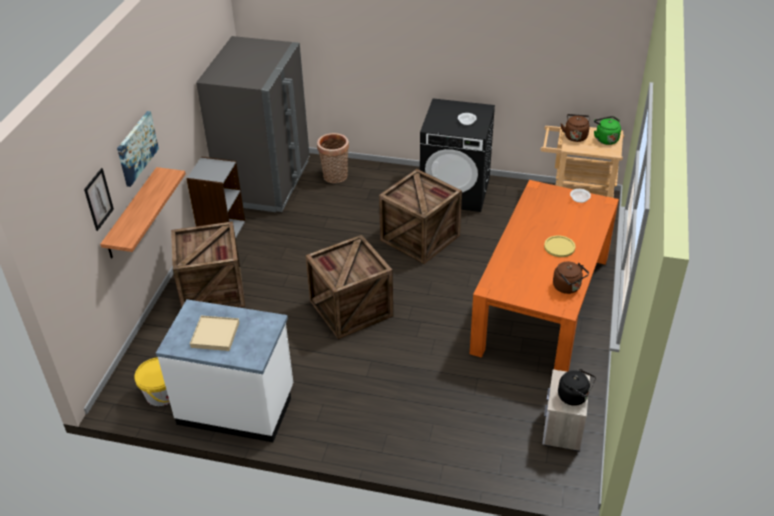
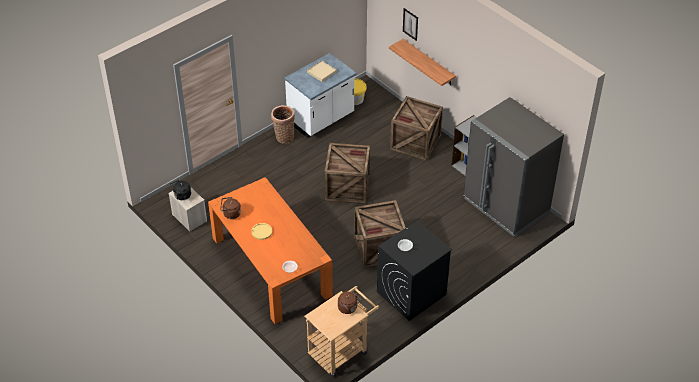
camera: 125 degrees right, 5 degrees up
(137, 148) = (445, 47): picture -> none
(335, 177) = (482, 241): basket -> basket (283, 137)
(605, 139) = (330, 322): green kettle -> none

